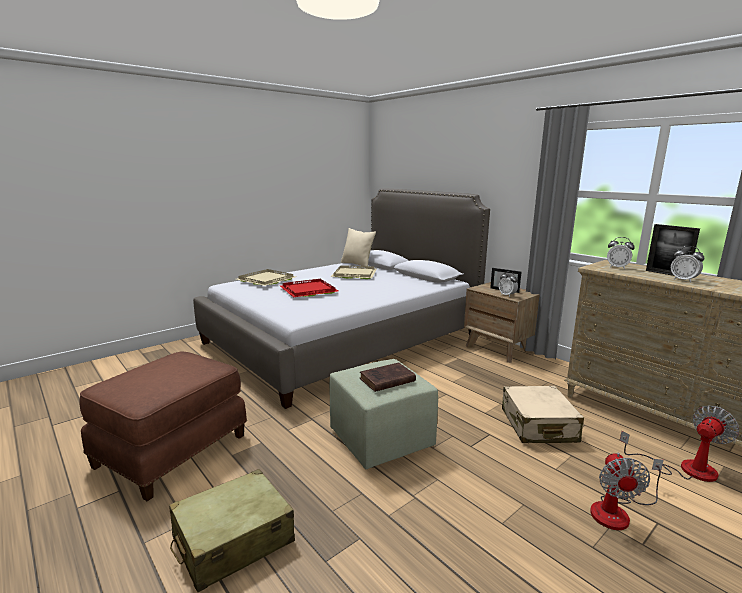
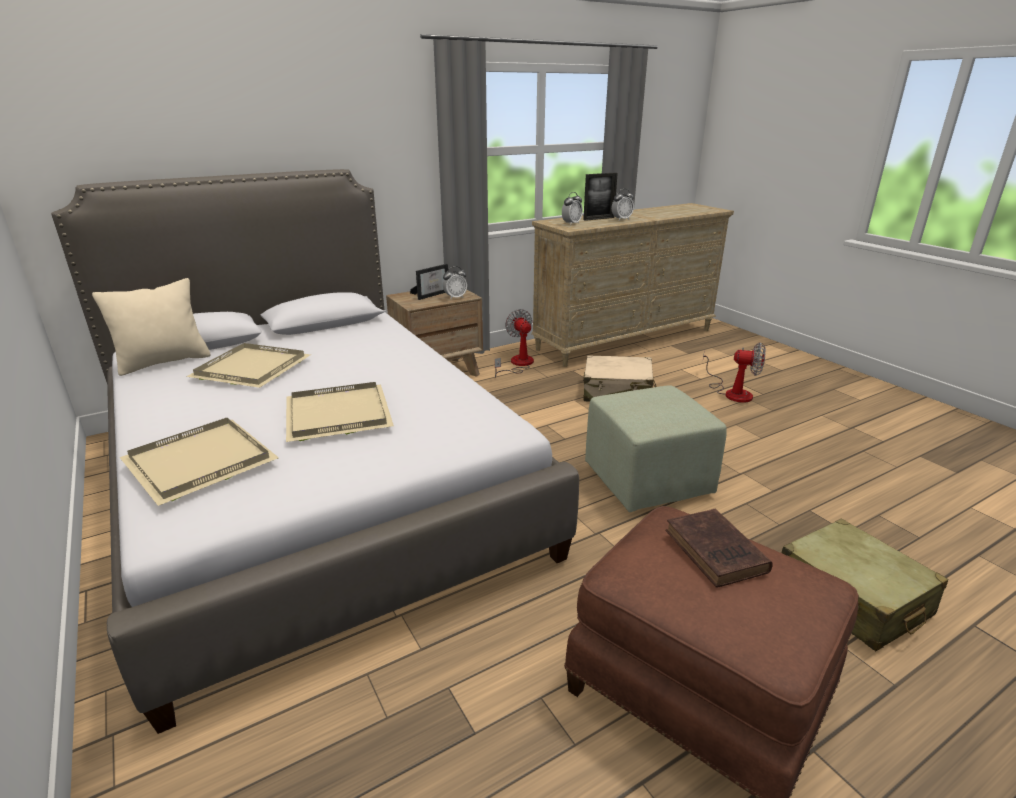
camera: 80 degrees left, 10 degrees up
(309, 290) = (340, 413): red tray -> beige tray
(386, 380) = (667, 404): brown book -> brown book (717, 553)
(684, 468) = (676, 357): fan -> fan (518, 364)

